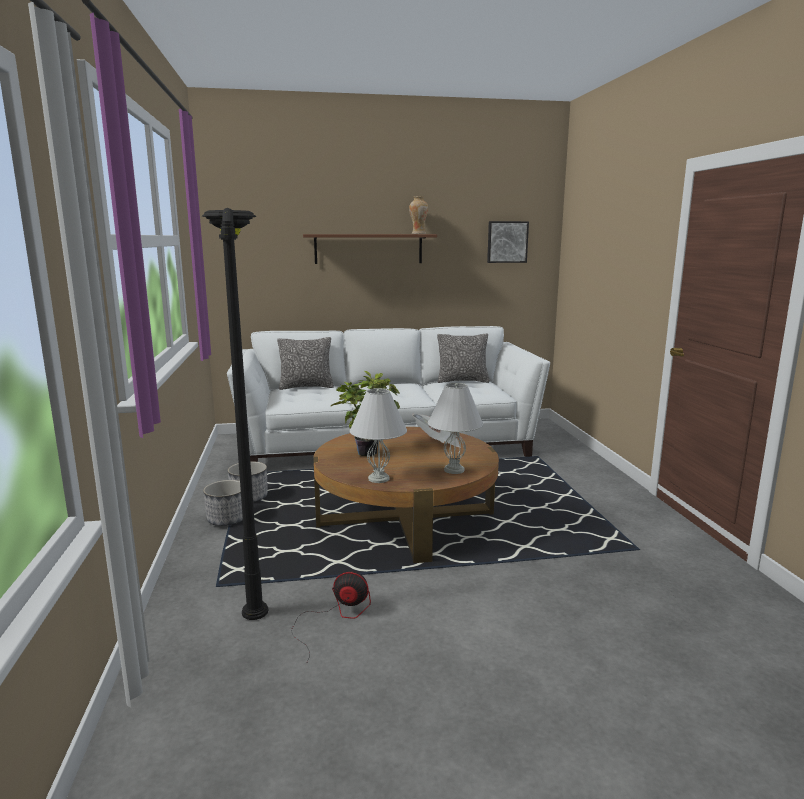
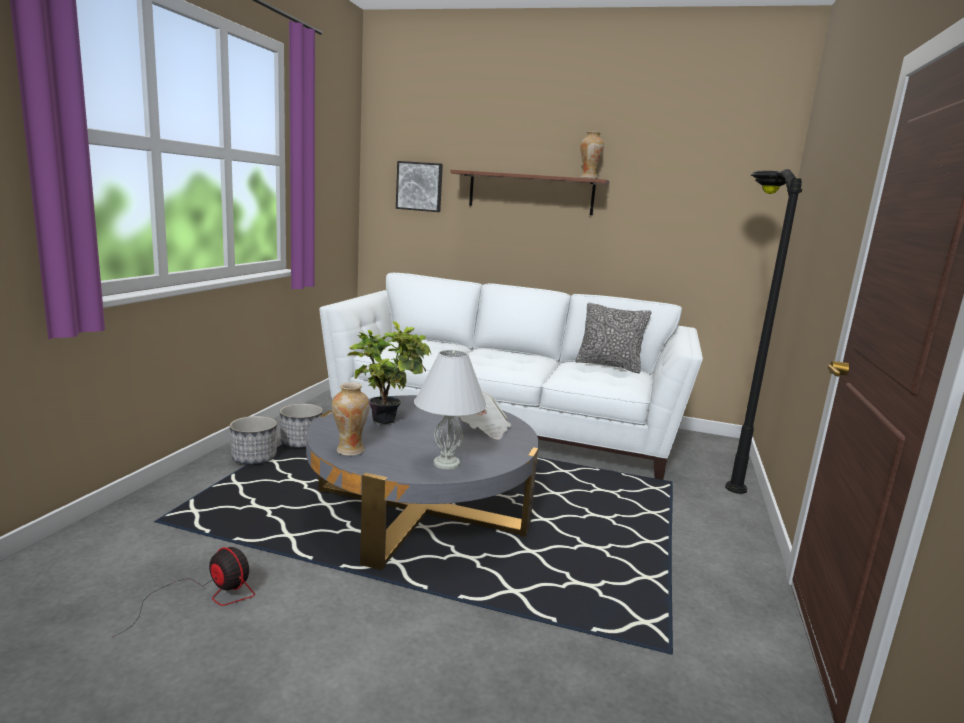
camera: 25 degrees right, 0 degrees up
(254, 571) = (206, 517): black floor lamp -> black floor lamp (724, 463)
(306, 387) = (427, 340): pillow -> none
(379, 478) = (350, 450): white table lamp -> vase
(405, 518) = (420, 509): brown coffee table -> grey coffee table
(507, 242) = (710, 197): picture -> picture (419, 186)

